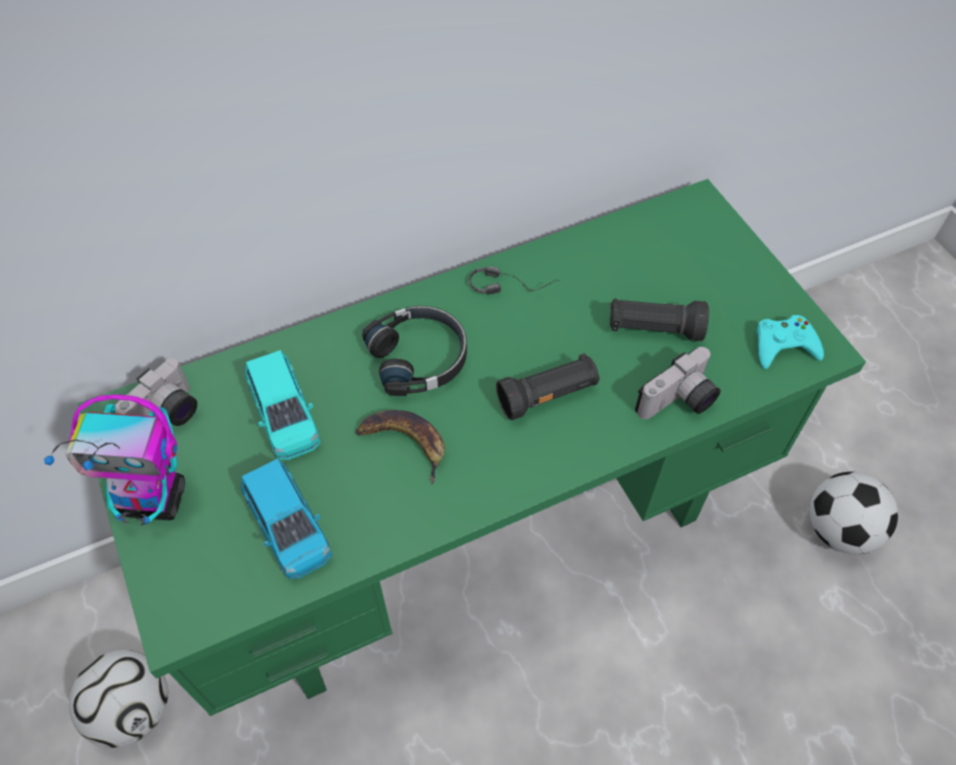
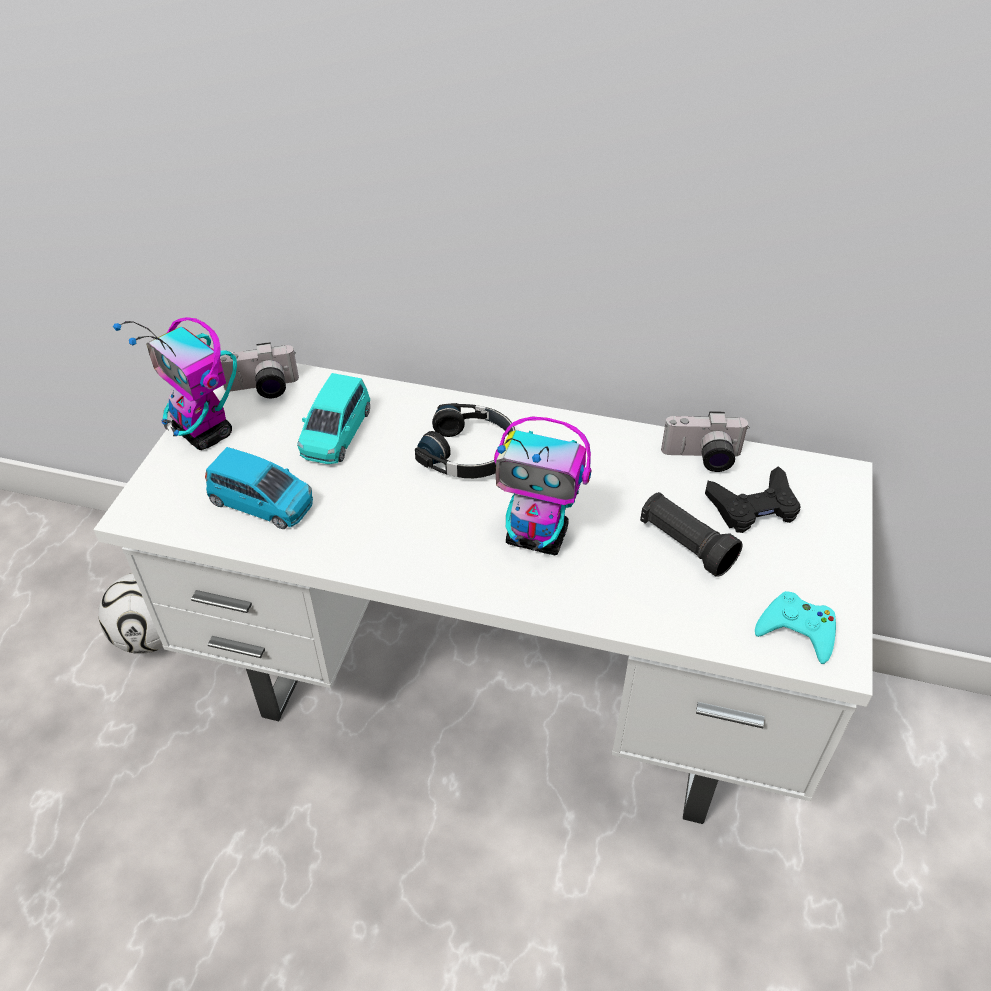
camera: 40 degrees right, 10 degrees down
(289, 528) = (262, 503): blue toy car -> blue toy car turned 75 degrees counterclockwise
(405, 443) = (396, 501): banana -> none
(478, 533) = (498, 694): green desk -> white desk
(513, 284) = (599, 445): headphones -> none
(548, 396) = (538, 537): black flashlight -> toy robot
(668, 266) = (753, 507): none -> black game controller
(679, 403) = (644, 611): camera -> camera (702, 459)
(839, 529) = (851, 943): football -> none

